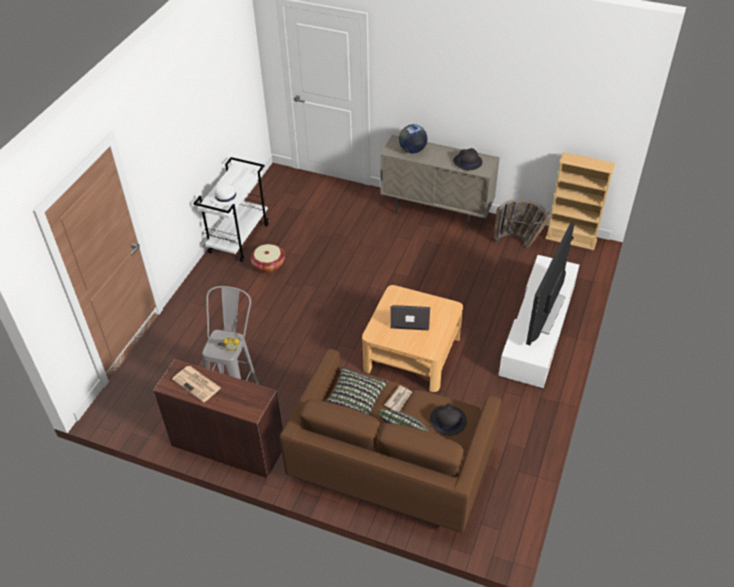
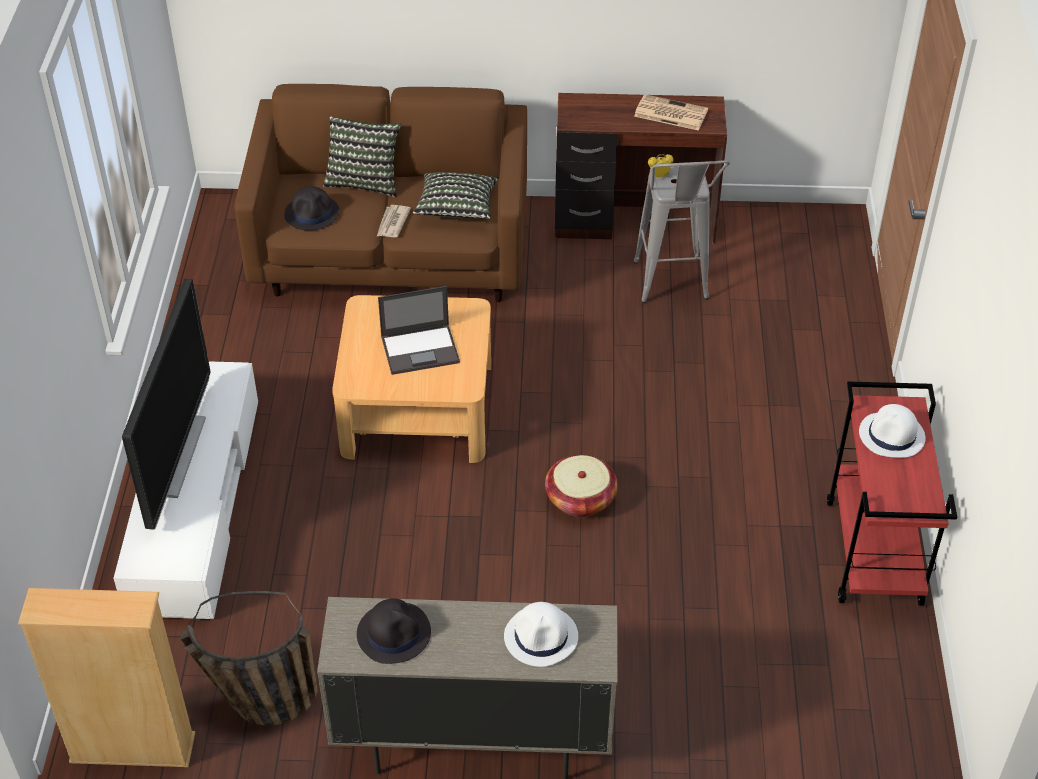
camera: 160 degrees right, 0 degrees up
(239, 238) = (875, 553): white cart -> red cart
(269, 265) = (770, 508): basket -> basket (580, 499)
(412, 150) = (541, 637): globe -> white hat

